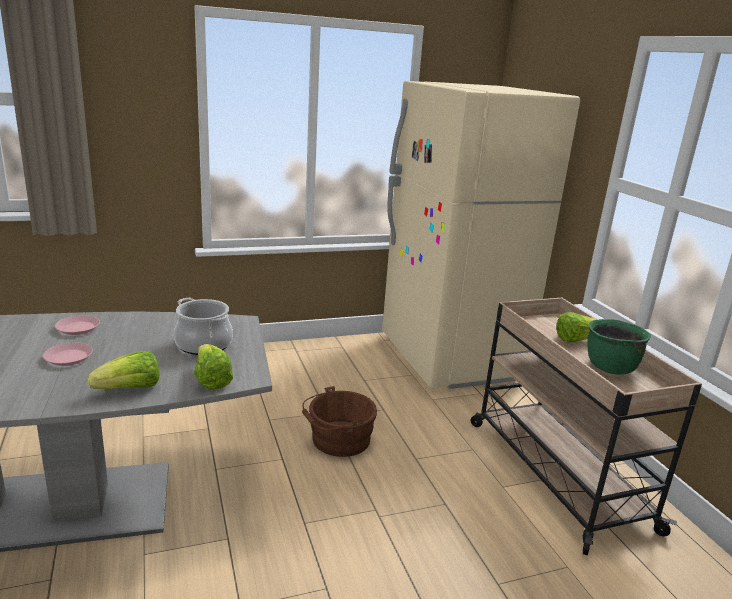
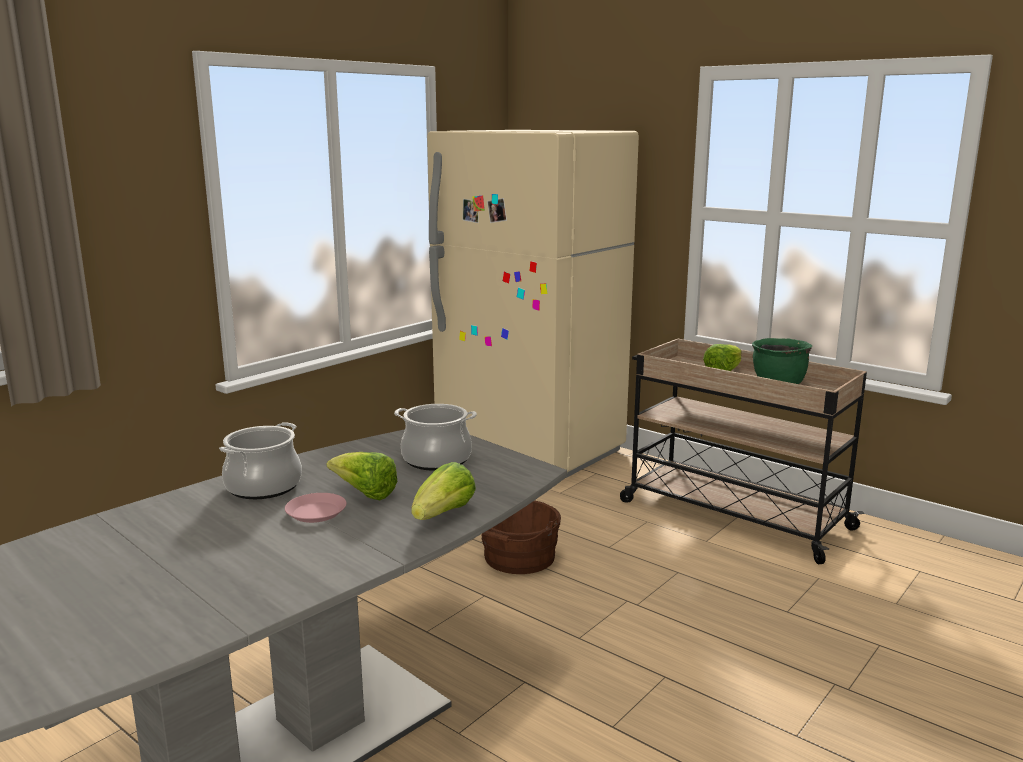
camera: 30 degrees left, 5 degrees down
(78, 328) = (263, 486): pink plate -> cooking pot
(211, 380) = (506, 483): lettuce -> lettuce (365, 494)

